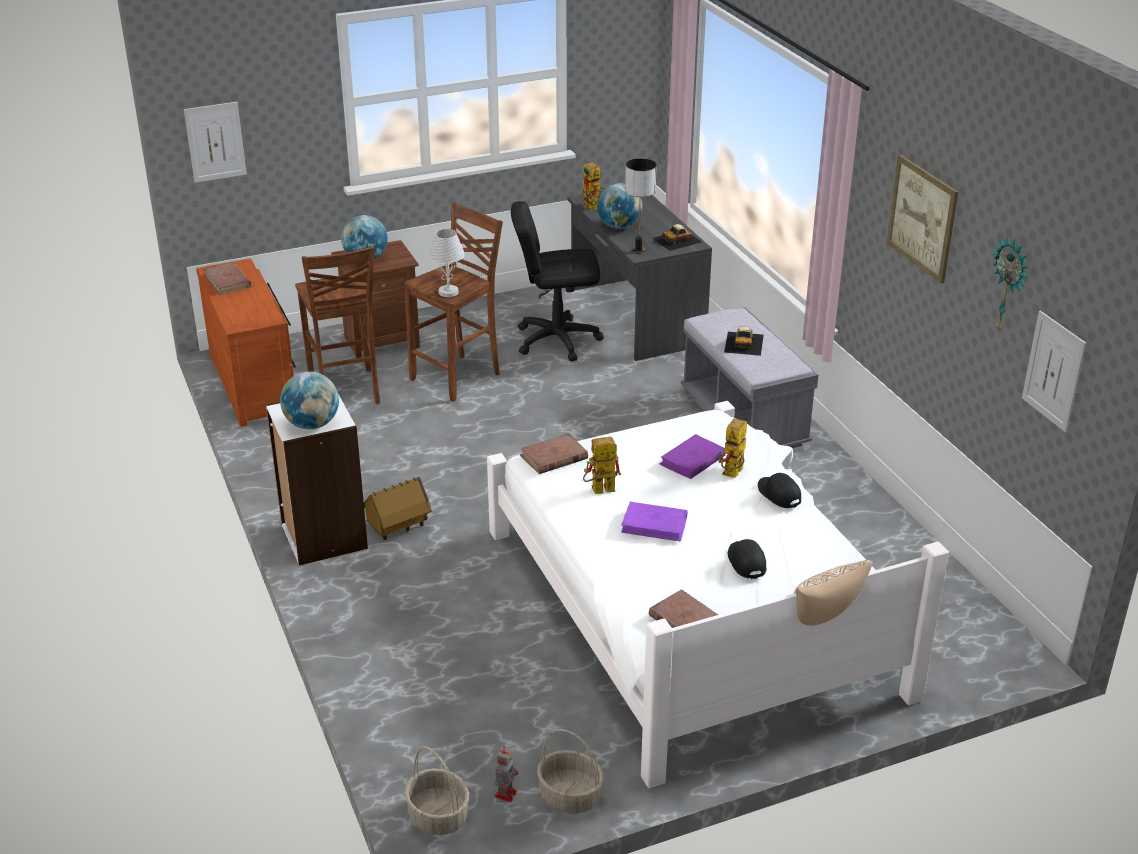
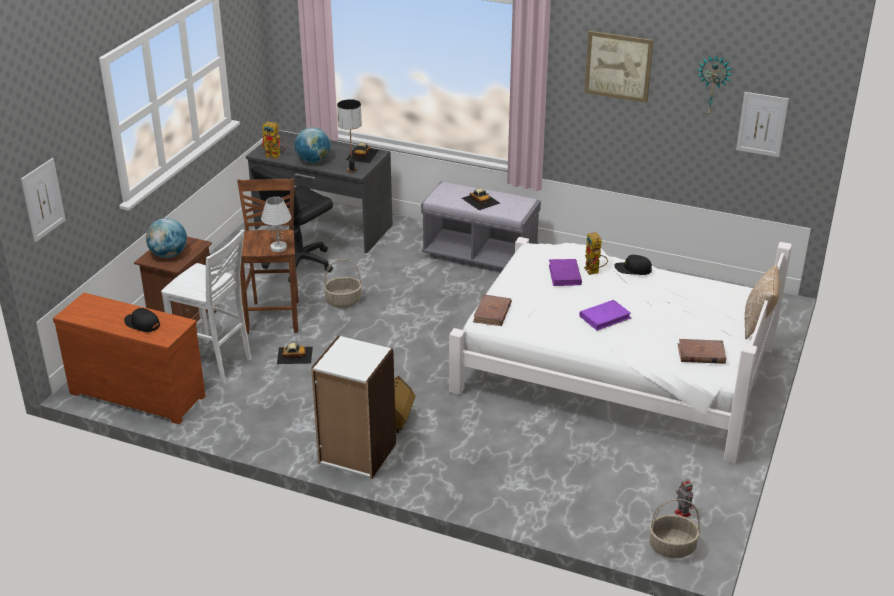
camera: 45 degrees left, 0 degrees up
(227, 281) = (98, 315): brown book -> none
(312, 424) = (365, 362): globe -> none
(345, 392) = (215, 364): brown stool -> white stool
(417, 420) = (294, 355): none -> toy car
(569, 796) = (710, 493): basket -> basket (343, 301)
(598, 491) = (546, 317): toy robot -> none
(746, 562) = (676, 310): black cap -> black cap (142, 324)

